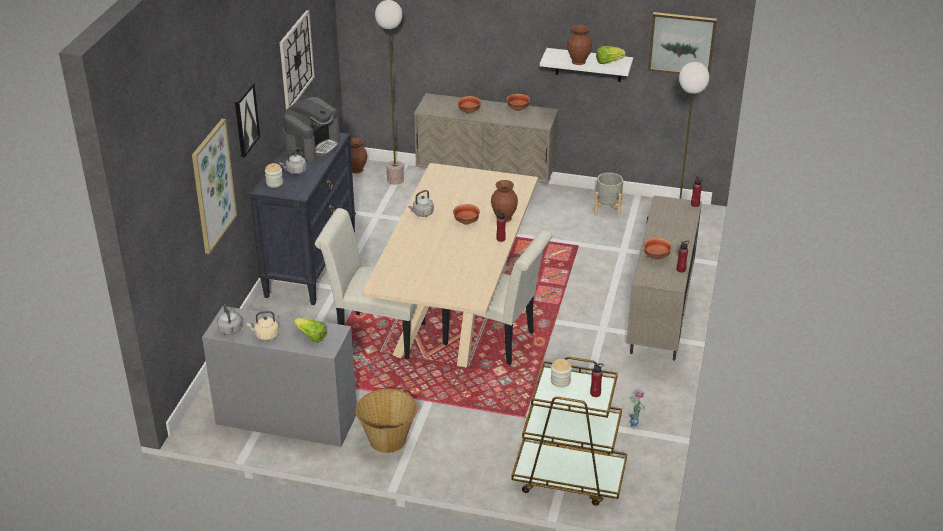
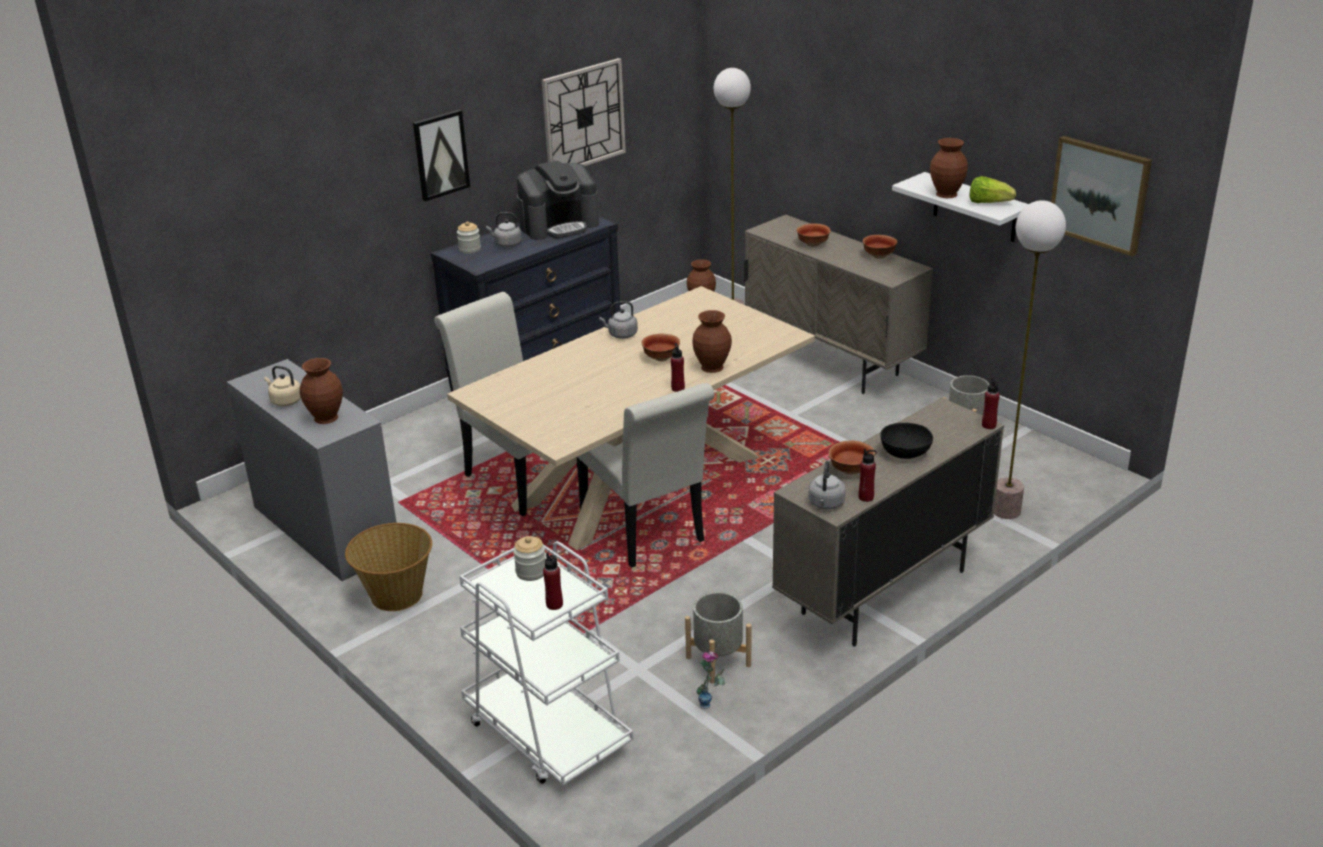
camera: 35 degrees right, 5 degrees down
(212, 186) = (344, 215): picture -> none
(230, 331) = (260, 385): grey kettle -> grey kettle (826, 504)
(311, 337) = (326, 418): lettuce -> brown vase
(568, 478) = (547, 732): brown cart -> white cart
(615, 398) = (718, 661): none -> grey planter
(672, 236) = (905, 453): none -> black bowl

